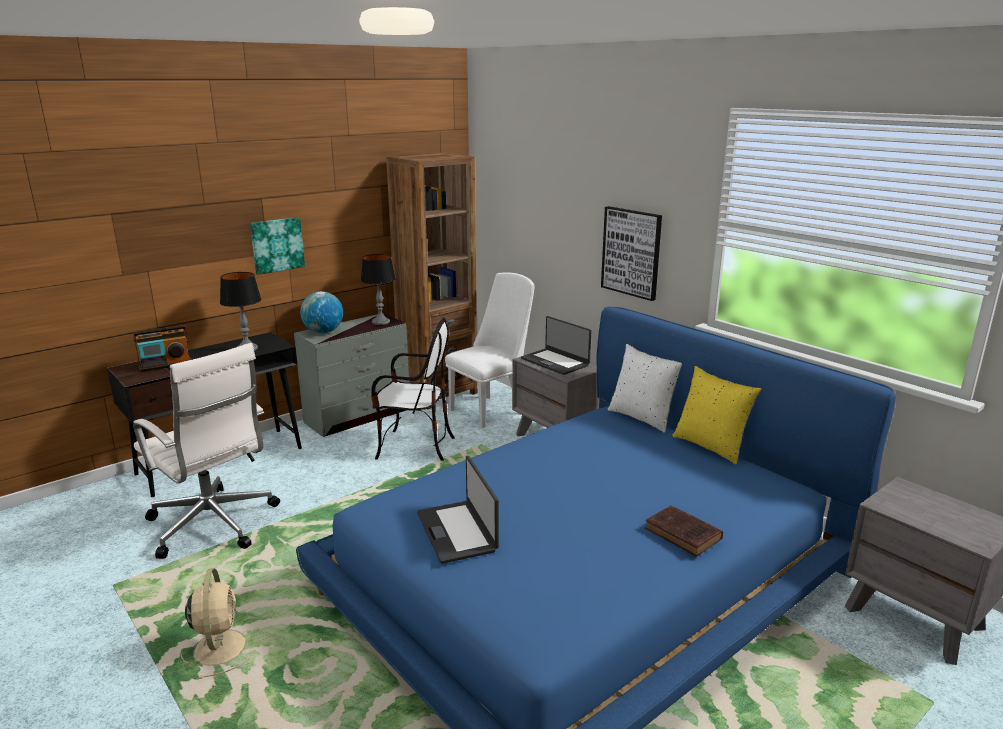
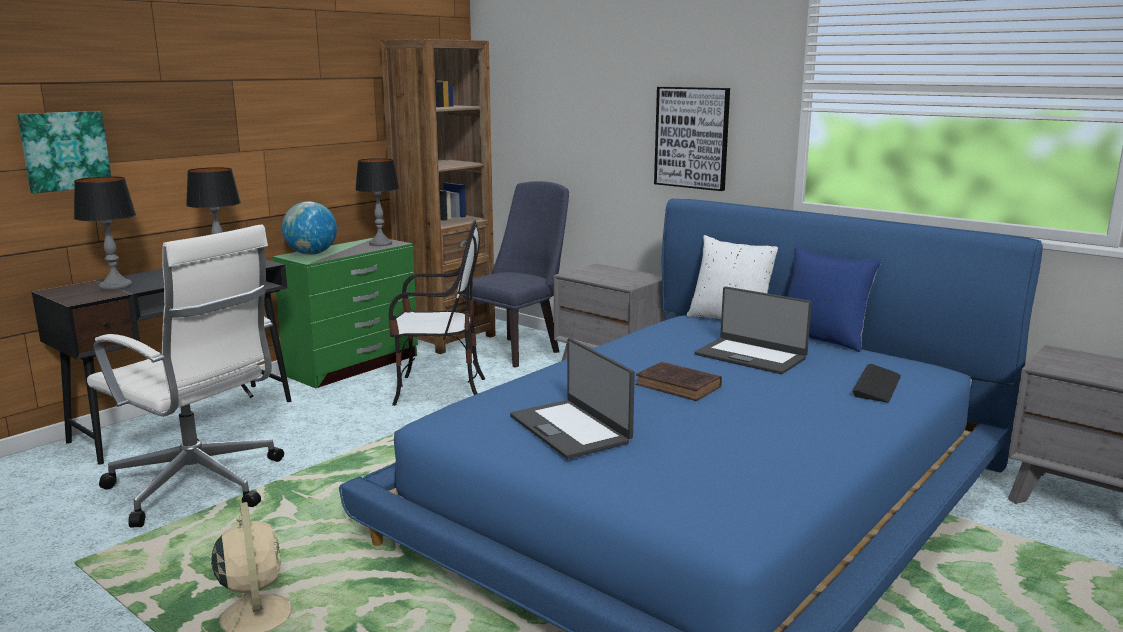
camera: 10 degrees left, 5 degrees down
(165, 365) = (116, 286): radio -> table lamp
(277, 245) = (251, 141): picture -> picture (64, 151)
(358, 416) = (354, 365): grey dresser -> green dresser
(491, 410) = (518, 350): white chair -> blue chair
(555, 362) = (606, 275): laptop -> laptop (751, 356)
(684, 535) = (843, 412): brown book -> brown book (680, 386)
(711, 446) = (822, 339): yellow pillow -> blue pillow
(729, 506) = (877, 385): none -> keyboard

